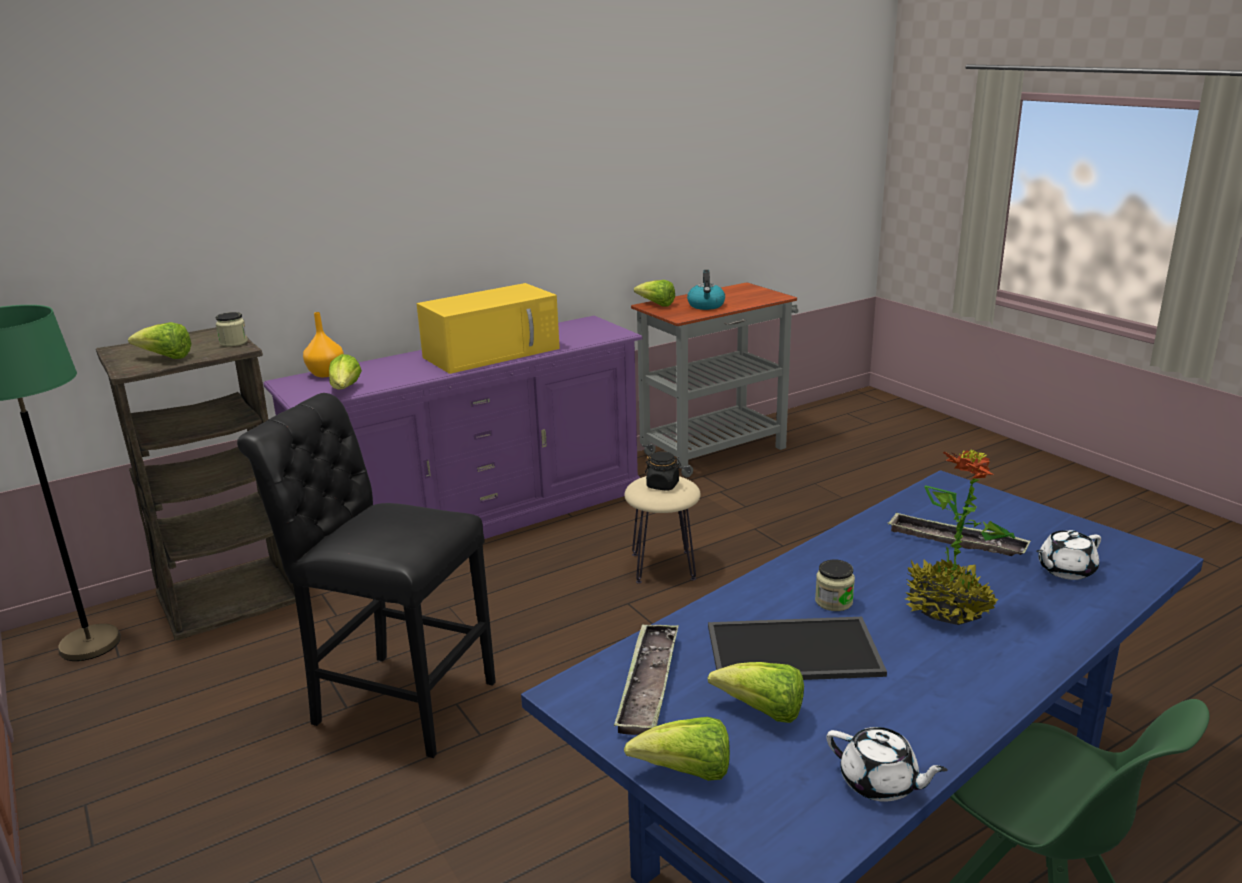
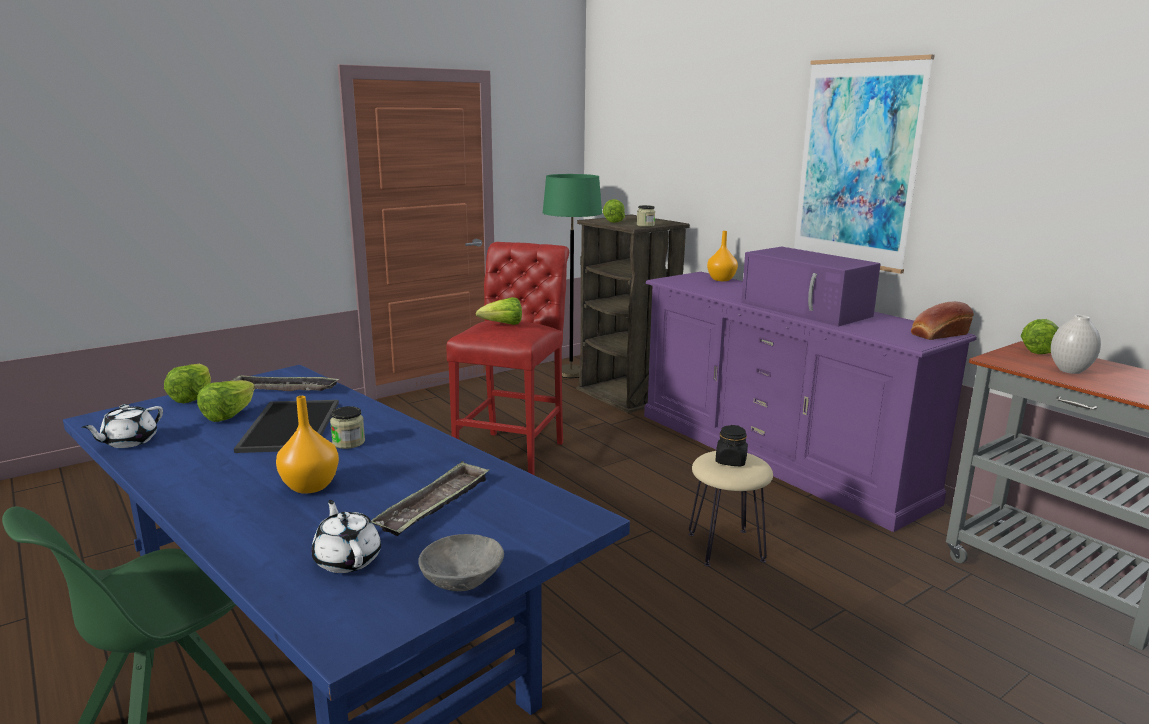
camera: 85 degrees right, 5 degrees down
(345, 389) = (690, 285): lettuce -> lettuce (503, 325)
(396, 699) = (514, 453): black stool -> red stool
(456, 195) = (857, 164): none -> picture
(493, 352) = (807, 309): yellow microwave -> purple microwave
(594, 324) = (938, 334): none -> bread
(706, 306) = (1070, 371): kettle -> white vase
(948, 608) = (310, 485): potted plant -> orange vase
(1062, 523) = (463, 581): none -> grey bowl

